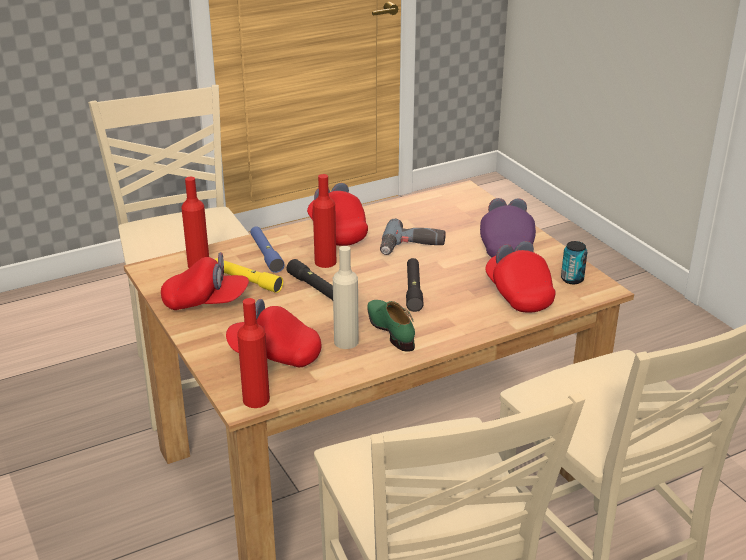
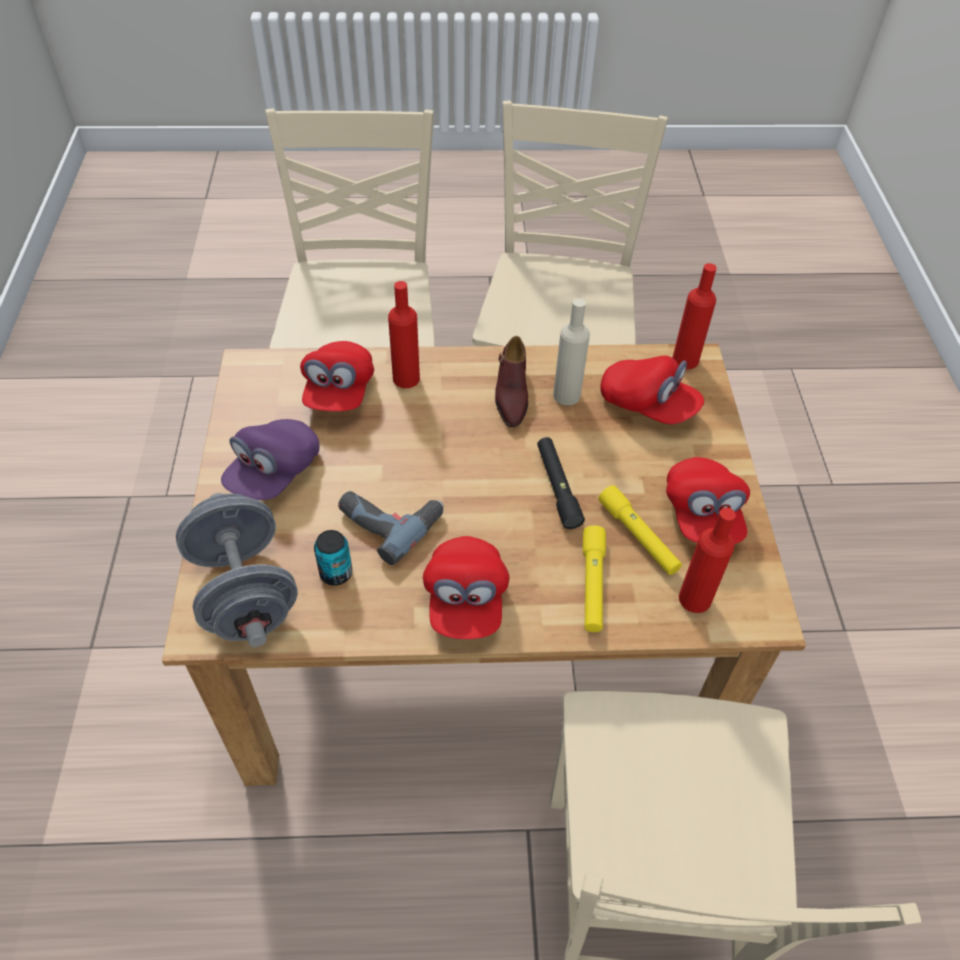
camera: 155 degrees left, 20 degrees up
(206, 302) = (702, 515): red cap -> red cap turned 120 degrees counterclockwise
(266, 254) = (592, 584): blue flashlight -> yellow flashlight
(325, 262) = (520, 534): red bottle -> red bottle (406, 378)
(391, 329) = (511, 394): green shoe -> brown shoe
(413, 290) = (446, 441): black flashlight -> none
(459, 205) = (245, 592): none -> grey dumbbell
(572, 279) = (261, 390): can -> can (336, 573)

